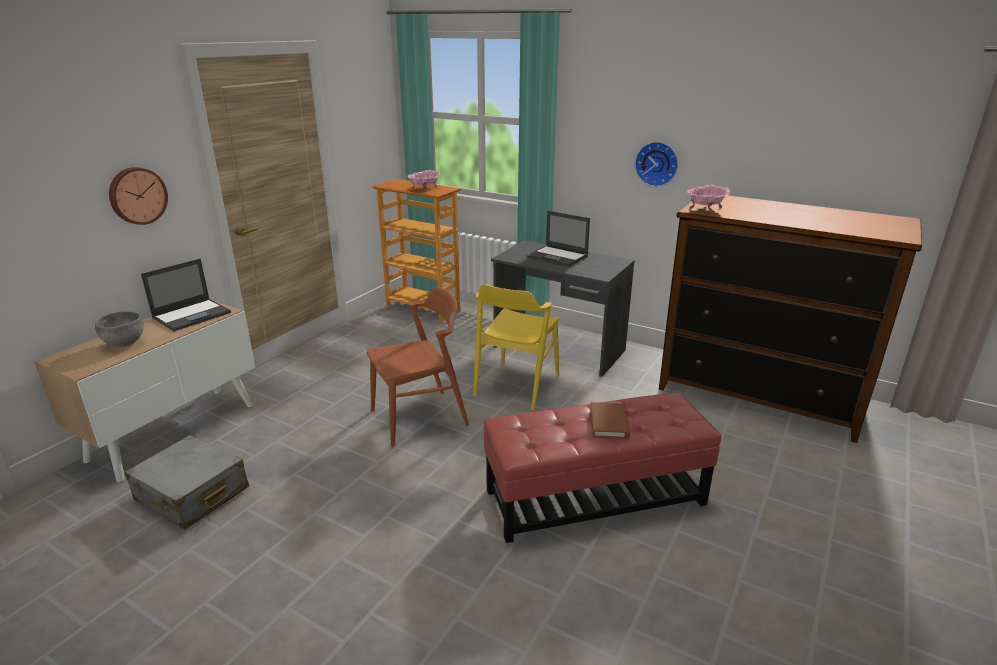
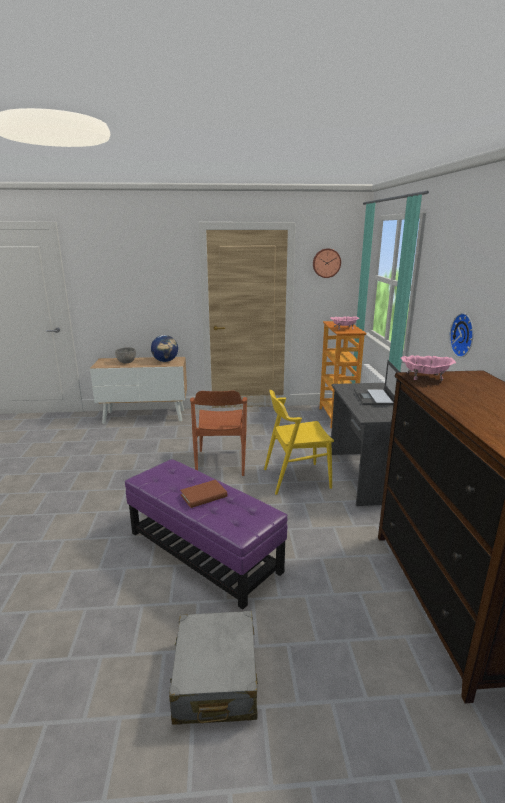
camera: 55 degrees right, 5 degrees down
(137, 195) = (160, 295): wall clock -> wall clock (326, 263)
(192, 315) = (165, 361): laptop -> globe
(192, 494) = (105, 439): grey suitcase -> grey suitcase (215, 678)
(419, 417) = (221, 462): brown chair -> brown chair turned 60 degrees clockwise
(594, 496) = (204, 551): red ottoman -> purple ottoman

